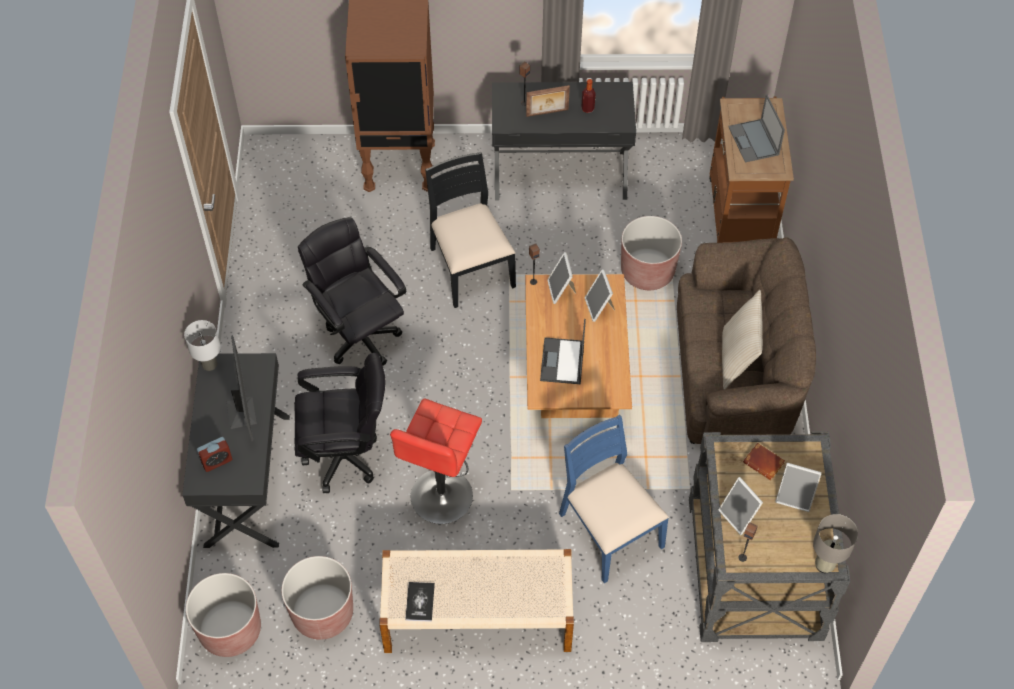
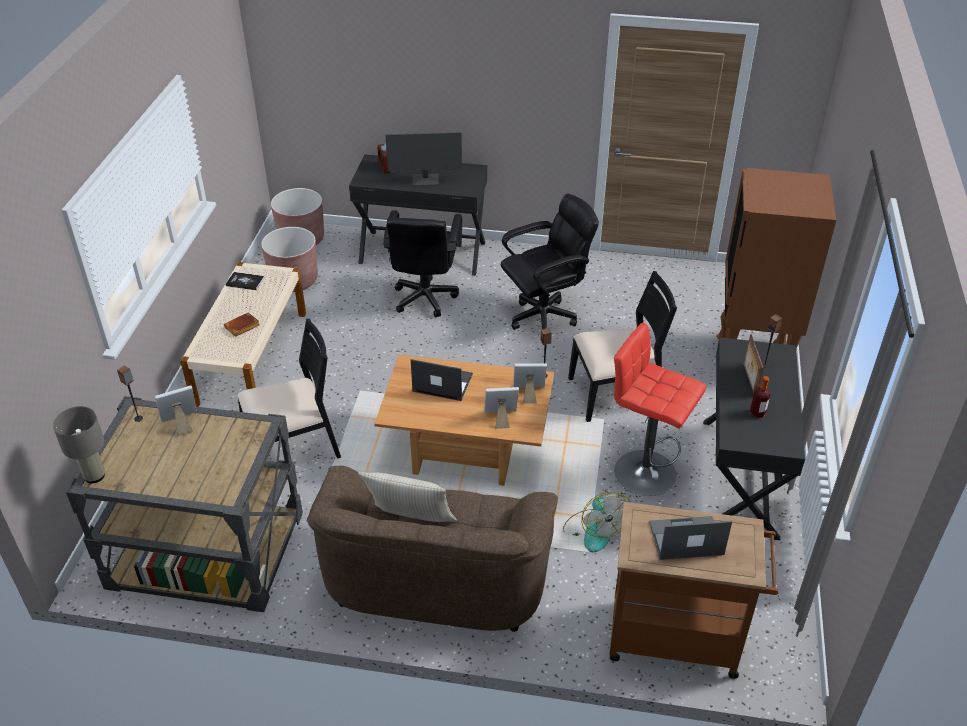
camera: 100 degrees right, 15 degrees down
(209, 364) = (475, 168): white table lamp -> none
(440, 496) = (369, 349): red stool -> red stool (644, 472)
(609, 530) = (293, 448): blue chair -> black chair
(647, 271) = (593, 530): brown planter -> fan
(764, 463) = (229, 455): brown book -> brown book (242, 327)
(795, 497) = (180, 470): picture frame -> none

